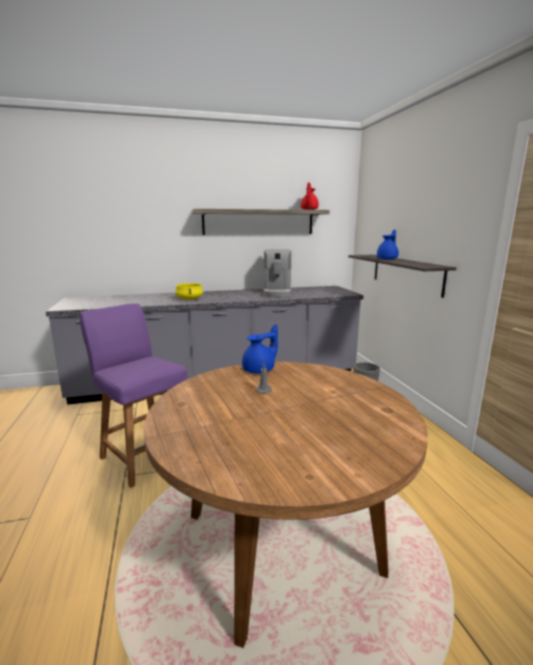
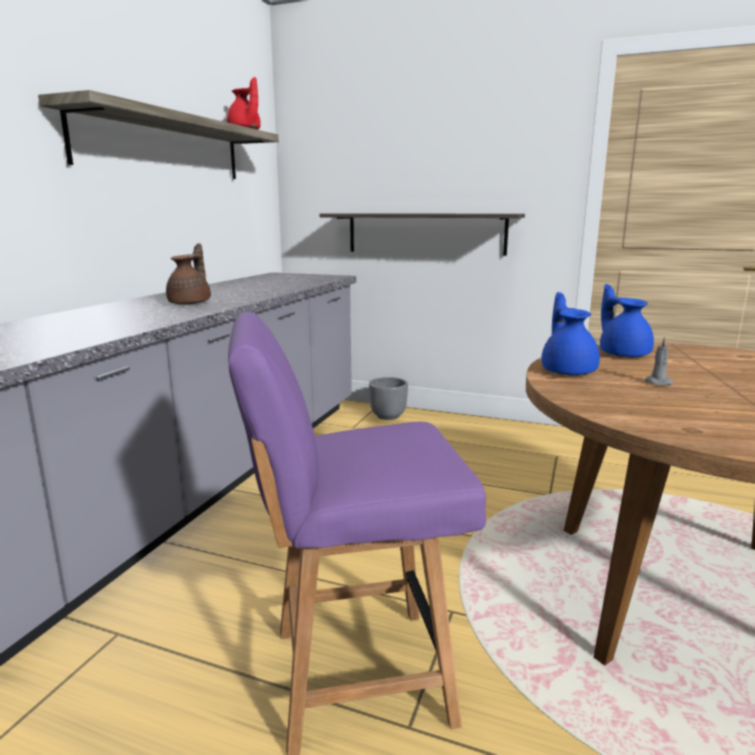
camera: 55 degrees left, 0 degrees up
(189, 299) = (130, 319): yellow cooking pot -> none
(230, 296) = (191, 303): none -> brown teapot
(277, 293) = (241, 288): coffee machine -> none
(387, 259) = (406, 213): blue teapot -> blue teapot (623, 354)

